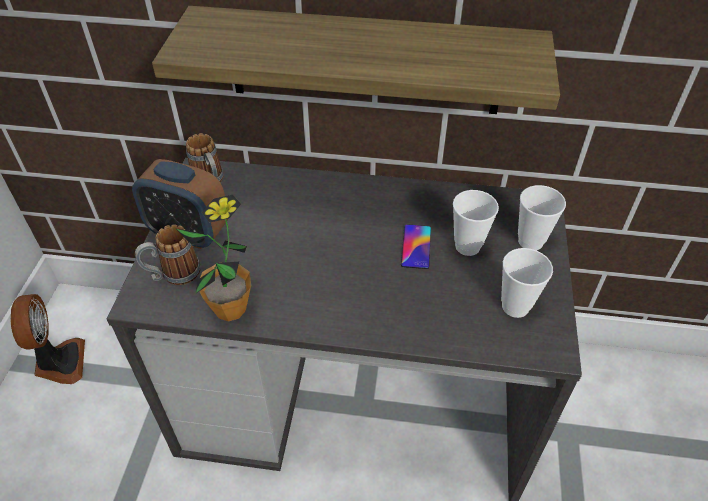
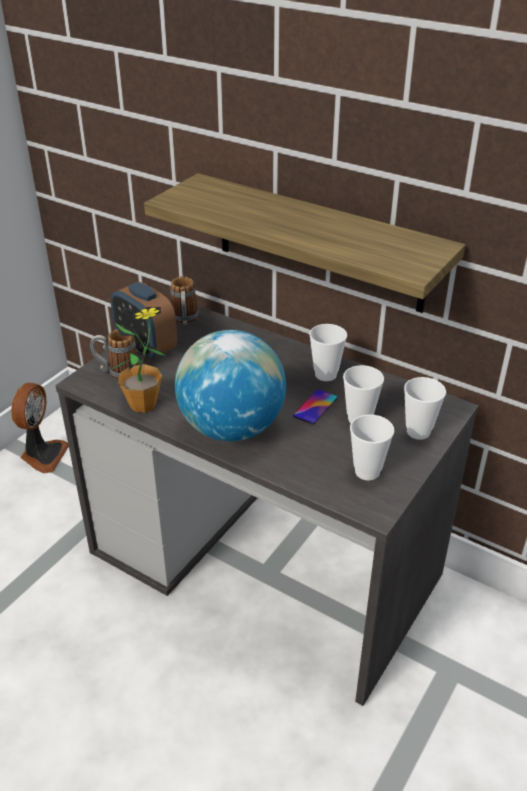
camera: 25 degrees right, 10 degrees down
(347, 304) = (231, 428): none -> globe
(401, 204) = (325, 375): none -> cup

